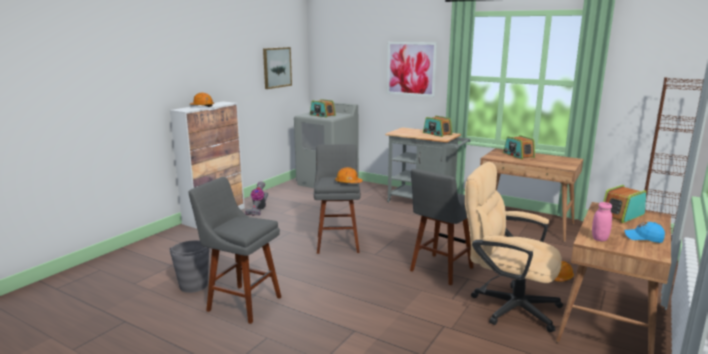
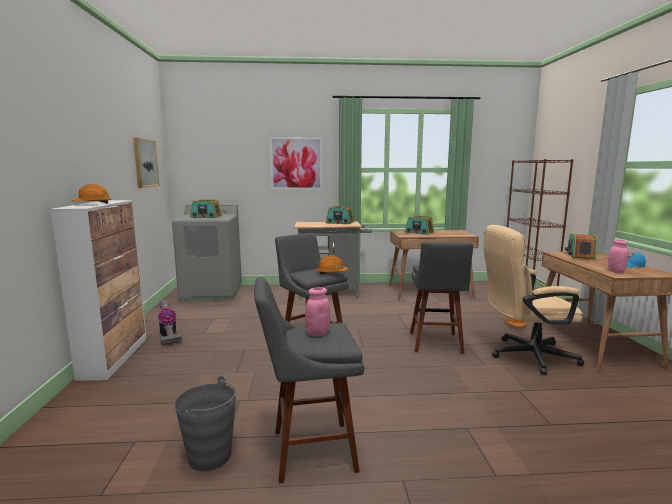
camera: 35 degrees left, 5 degrees down
(243, 222) = (317, 333): none -> pink jar

